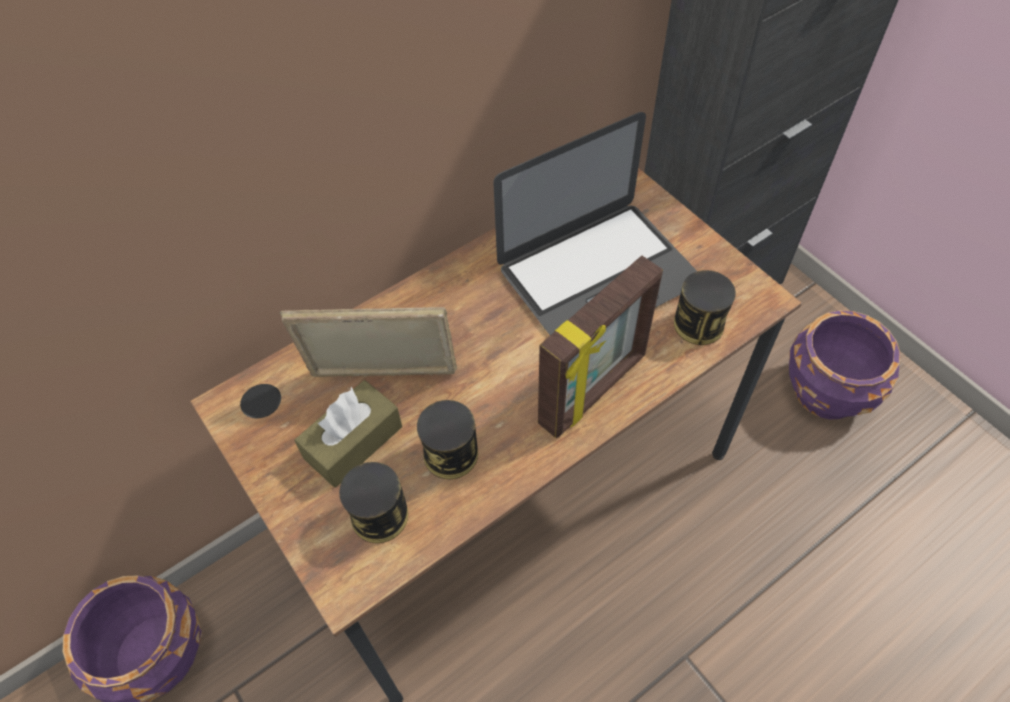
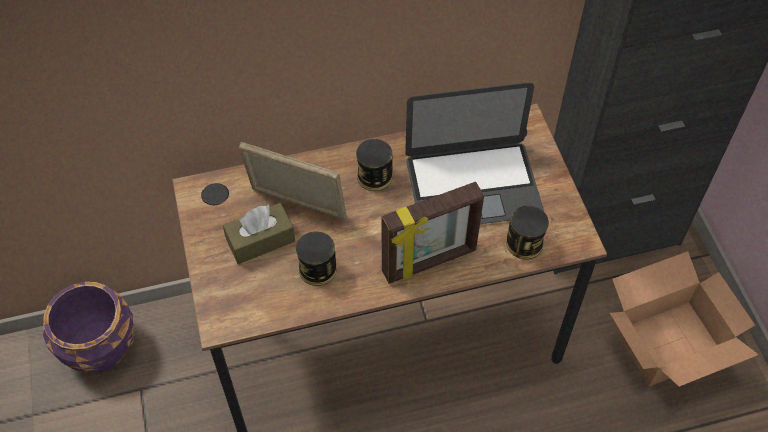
camera: 20 degrees right, 0 degrees up
(379, 515) = (257, 290): can -> can (374, 176)
(827, 391) = (670, 343): purple planter -> cardboard box

